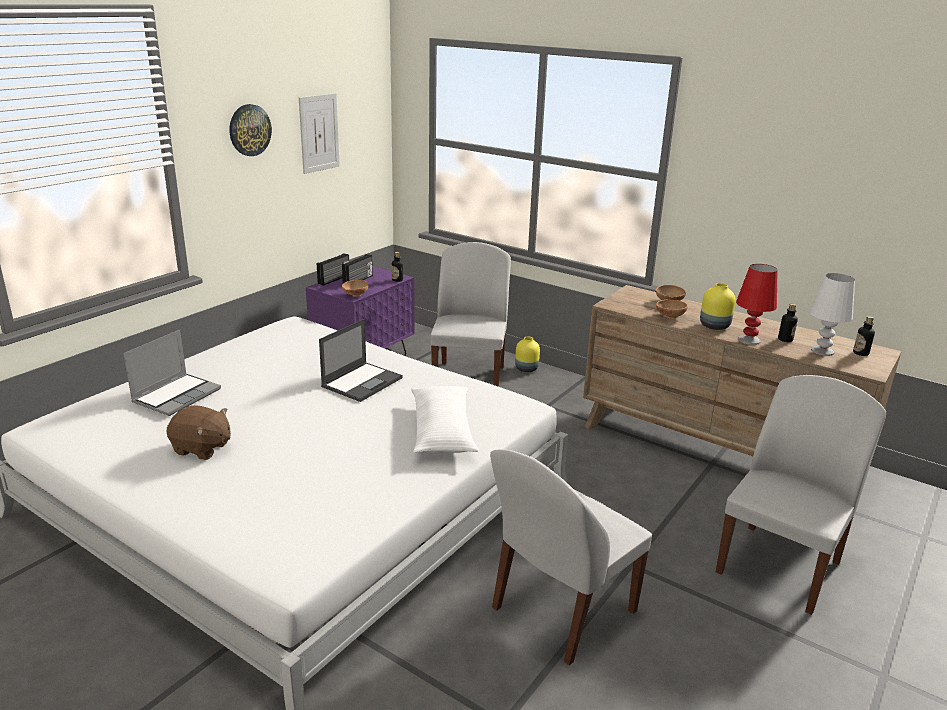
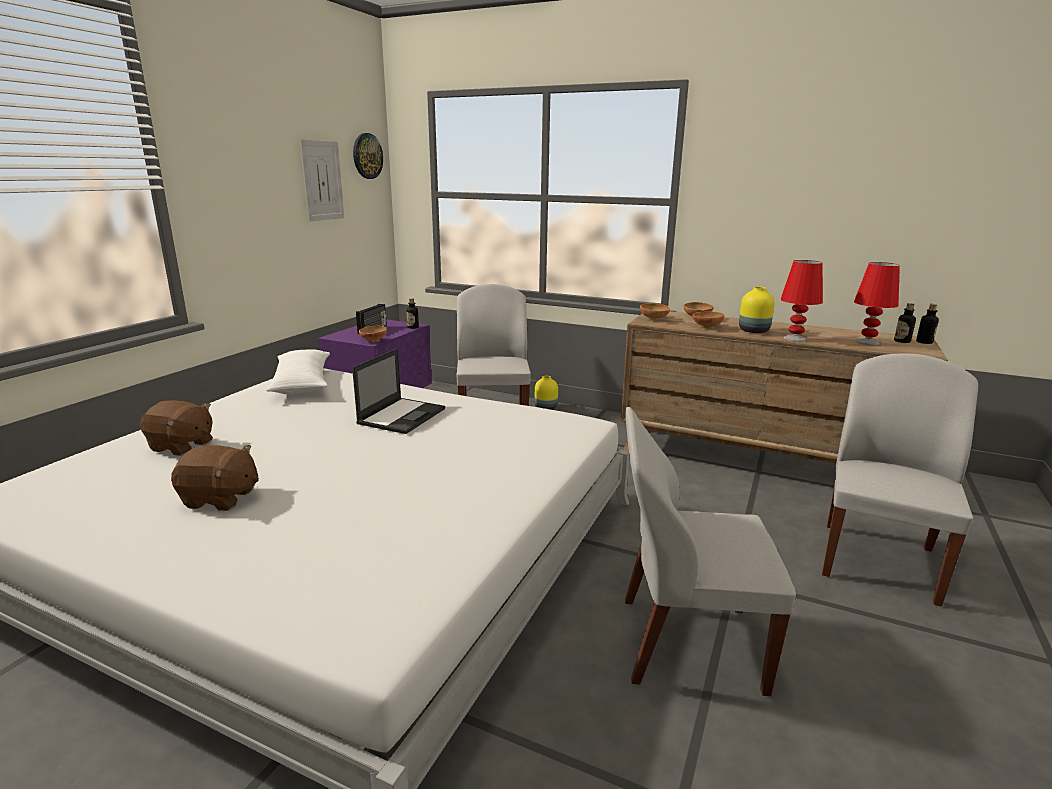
camera: 10 degrees left, 5 degrees down
(177, 395) = (181, 446): laptop -> brown plush toy
(249, 130) = (249, 165): wall clock -> wall clock (367, 156)
(334, 279) = (347, 330): radio -> none
(442, 430) = (509, 453): white pillow -> white pillow (302, 382)
(561, 611) = (685, 643): white chair -> white chair turned 60 degrees clockwise
(623, 301) = (654, 319): none -> brown bowl
(785, 339) = (826, 336): bottle -> bottle (924, 342)
(822, 351) = (867, 342): white table lamp -> red table lamp

